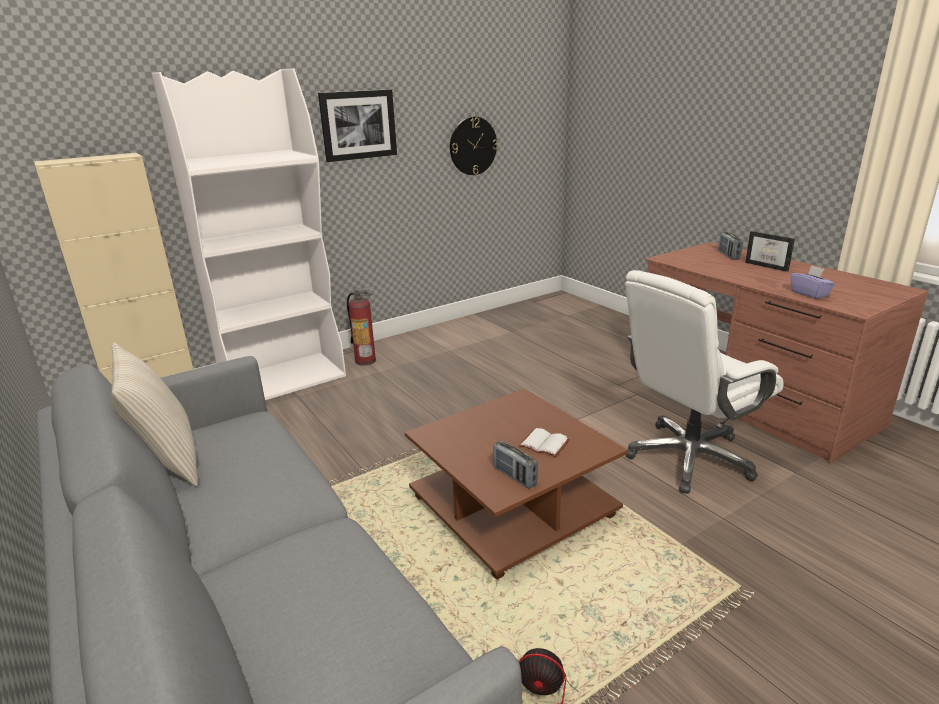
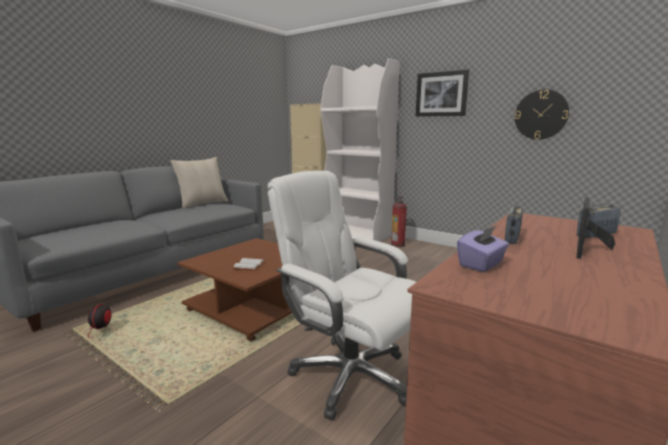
camera: 70 degrees right, 10 degrees down
(514, 476) = (211, 262): radio -> radio (512, 238)

